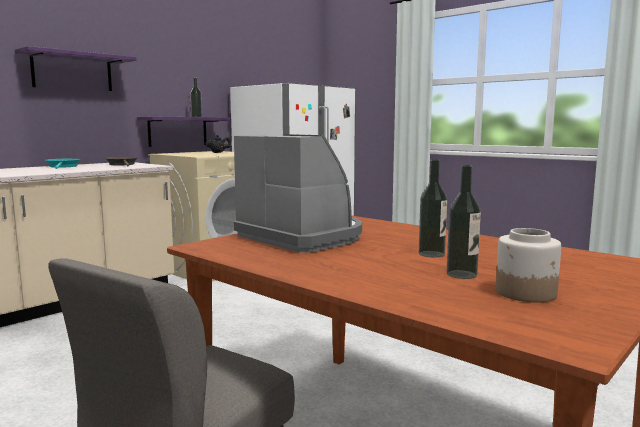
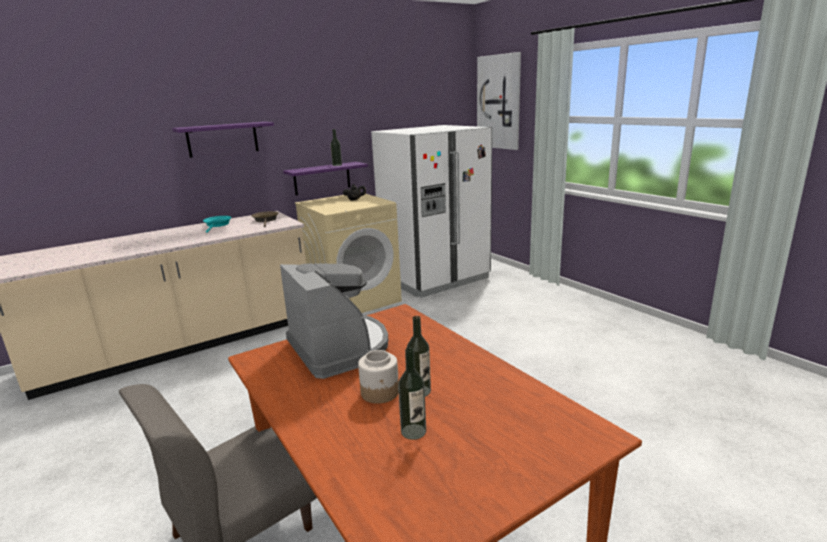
camera: 15 degrees right, 10 degrees up
(353, 72) = (499, 102): none -> picture
(526, 293) = (438, 471): jar -> jar (380, 393)

